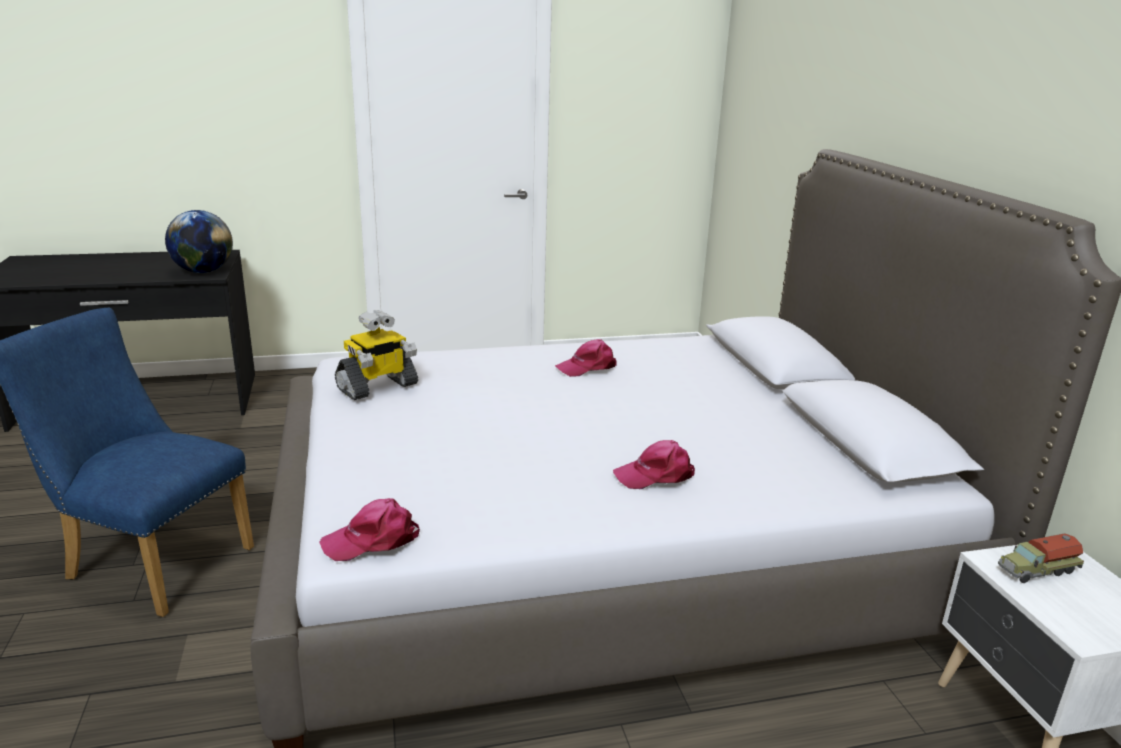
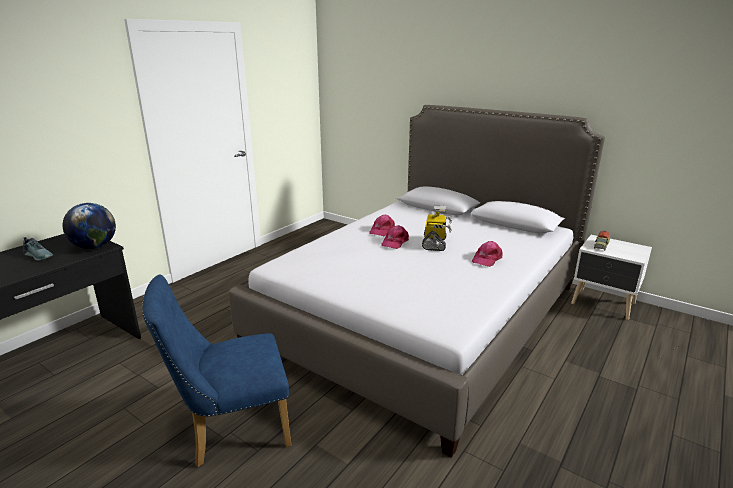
camera: 40 degrees left, 0 degrees up
(149, 265) = (39, 255): none -> shoe
(372, 540) = (455, 324): pink cap -> pink cap (395, 242)
(377, 387) = (319, 270): toy robot -> toy robot (435, 243)

